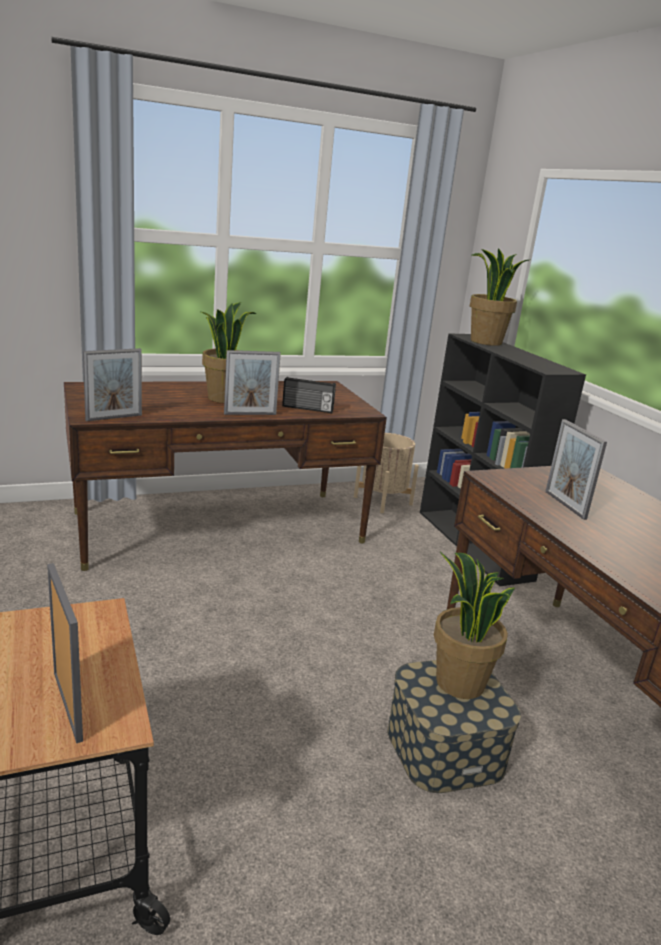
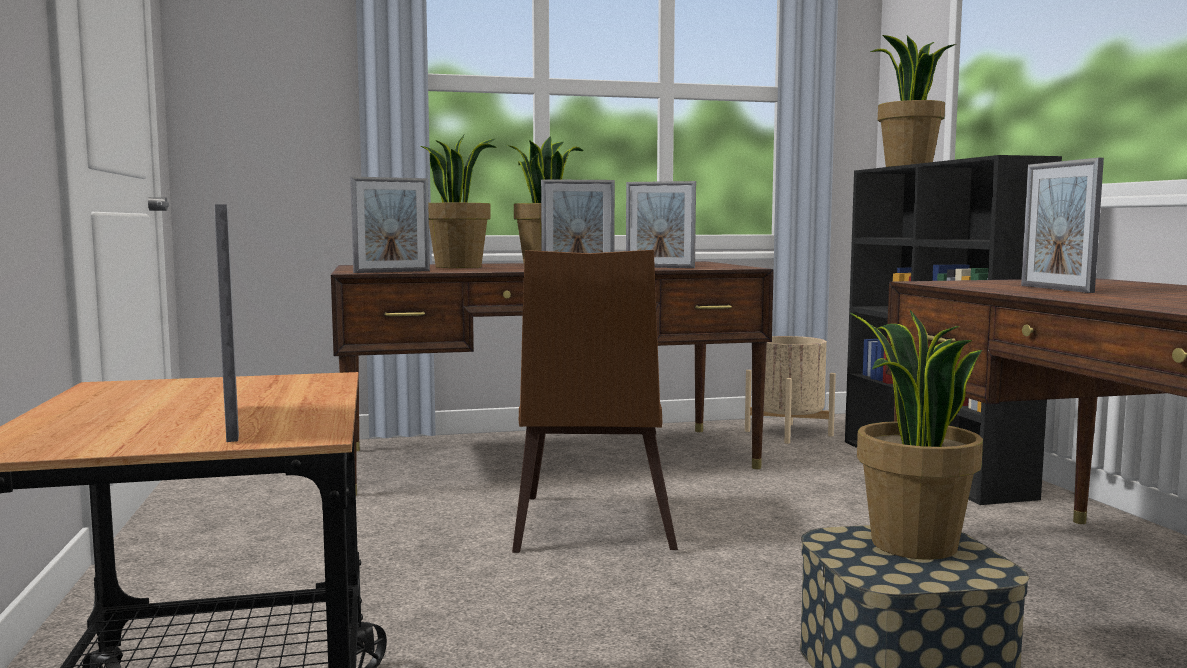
camera: 10 degrees right, 15 degrees down
(160, 398) = (459, 267): none -> potted plant
(256, 609) = (592, 528): none -> brown chair
(307, 408) = (660, 267): radio -> picture frame

